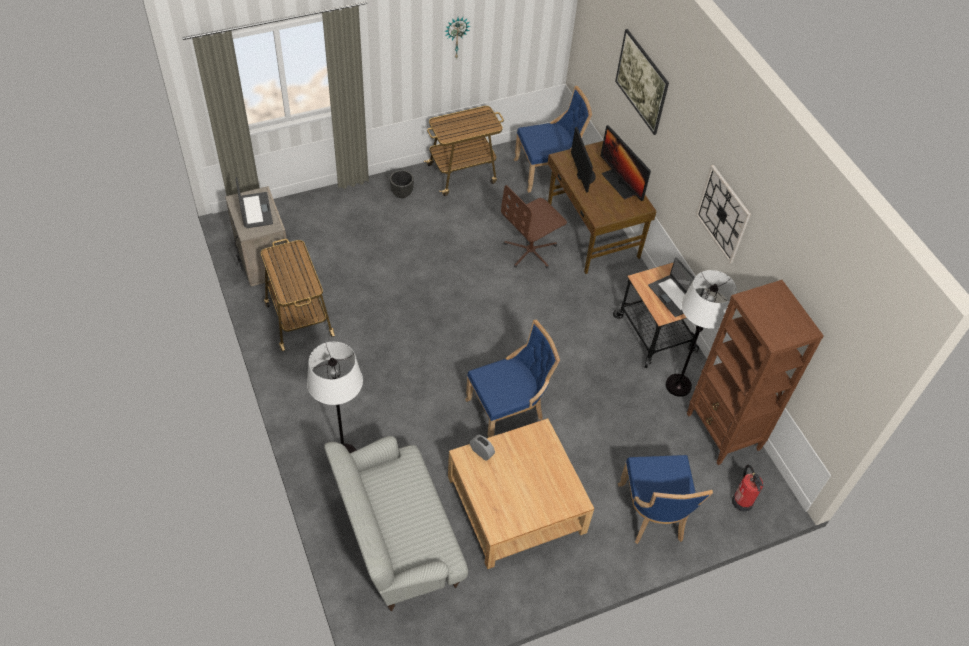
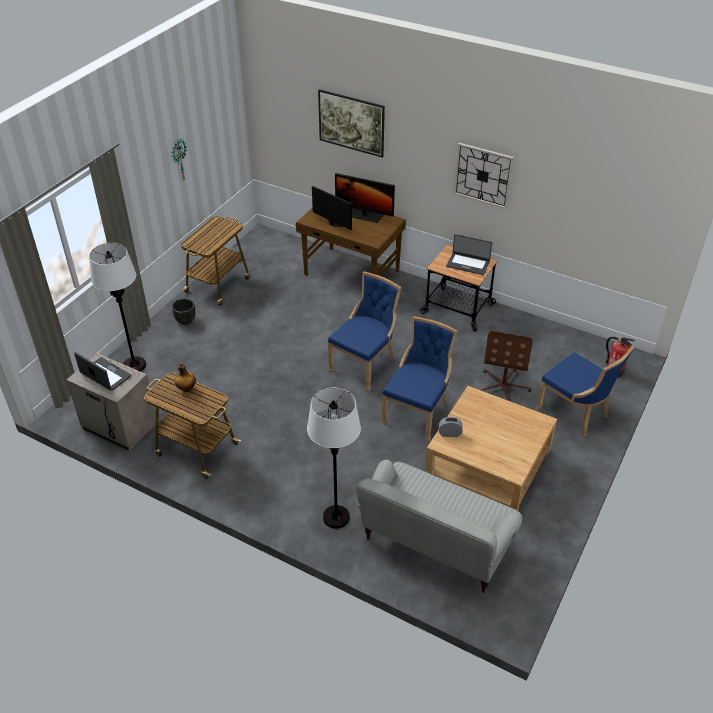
camera: 35 degrees left, 10 degrees down
(299, 263) = (186, 388): none -> bottle
(531, 251) = (322, 306): brown office chair -> brown office chair (503, 386)
(547, 171) = (279, 252): blue chair -> blue chair (365, 364)
(678, 386) = (505, 330): white floor lamp -> white floor lamp (134, 365)
(723, 432) = (560, 340): brown bookcase -> none

